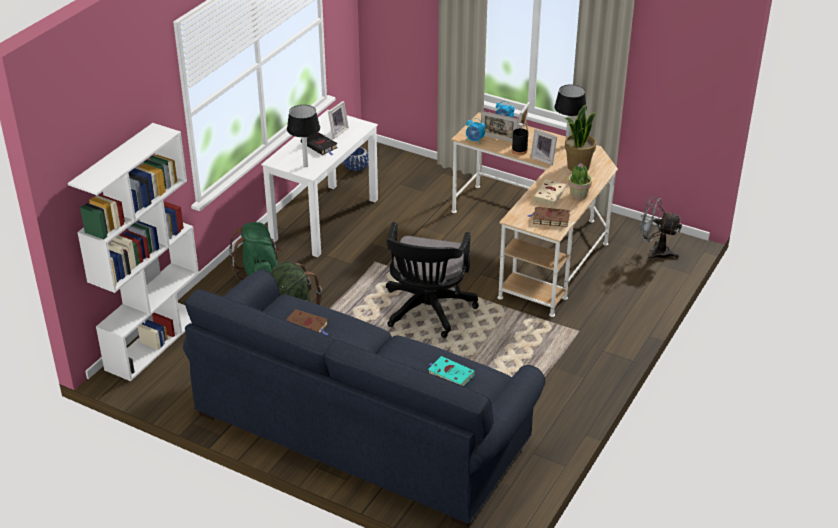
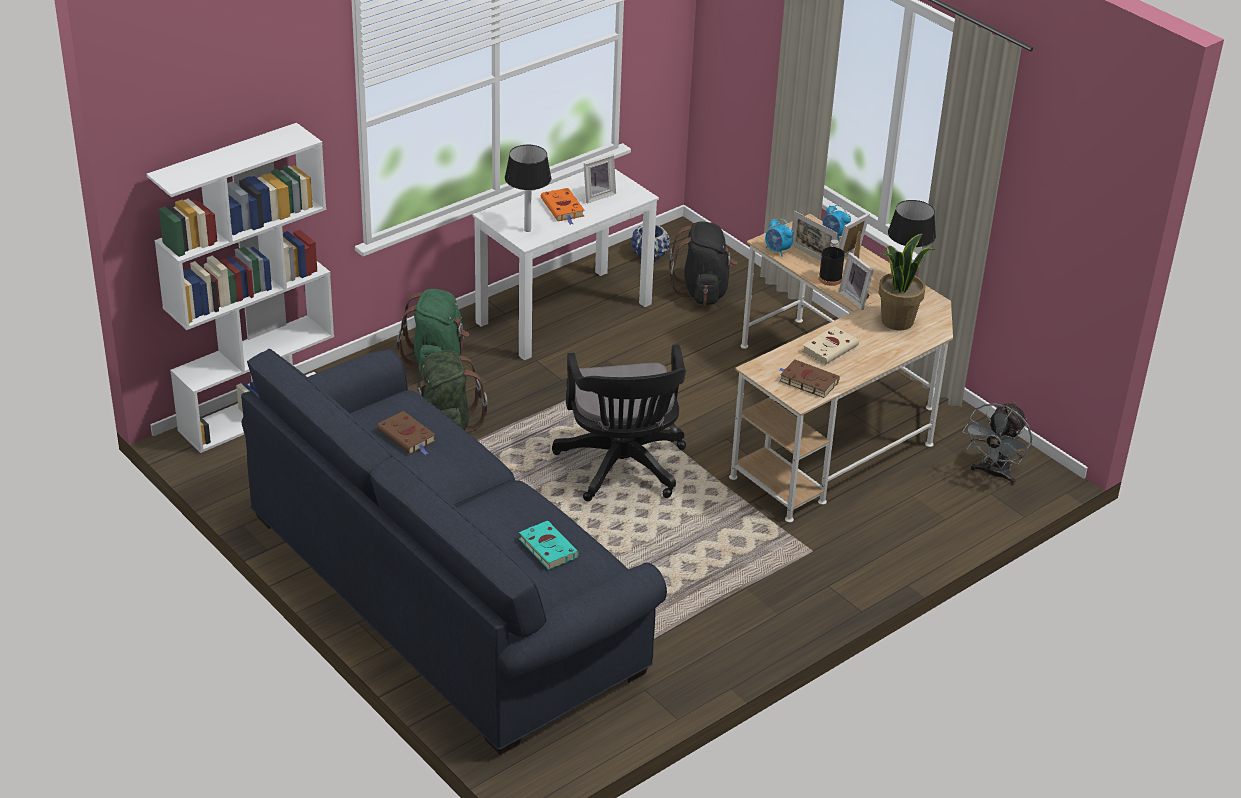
camera: 20 degrees right, 0 degrees up
(320, 146) = (563, 209): black book -> orange book
(405, 183) = (702, 291): none -> black backpack
(427, 312) = (622, 469): black office chair -> black office chair turned 45 degrees counterclockwise
(578, 195) = (870, 359): potted plant -> none
(655, 252) = (993, 474): grey fan -> grey fan turned 105 degrees counterclockwise

